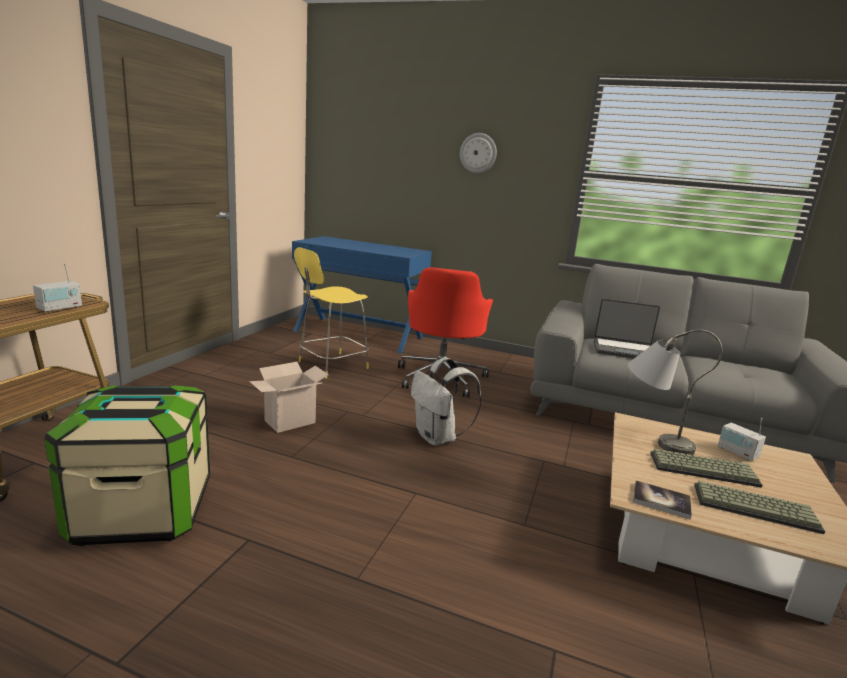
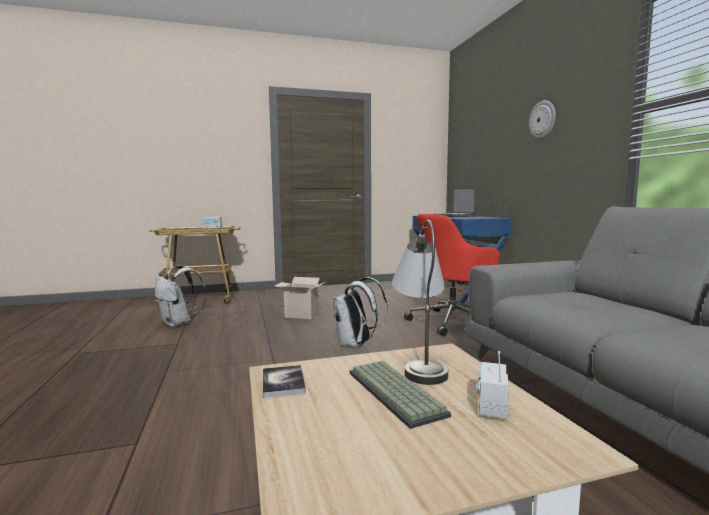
camera: 55 degrees right, 10 degrees down
(143, 511) = (179, 323): storage box -> white backpack
(331, 365) = (390, 301): yellow stool -> none
(624, 350) = (577, 300): laptop -> laptop (454, 216)
(756, 507) = (343, 428): keyboard -> none

